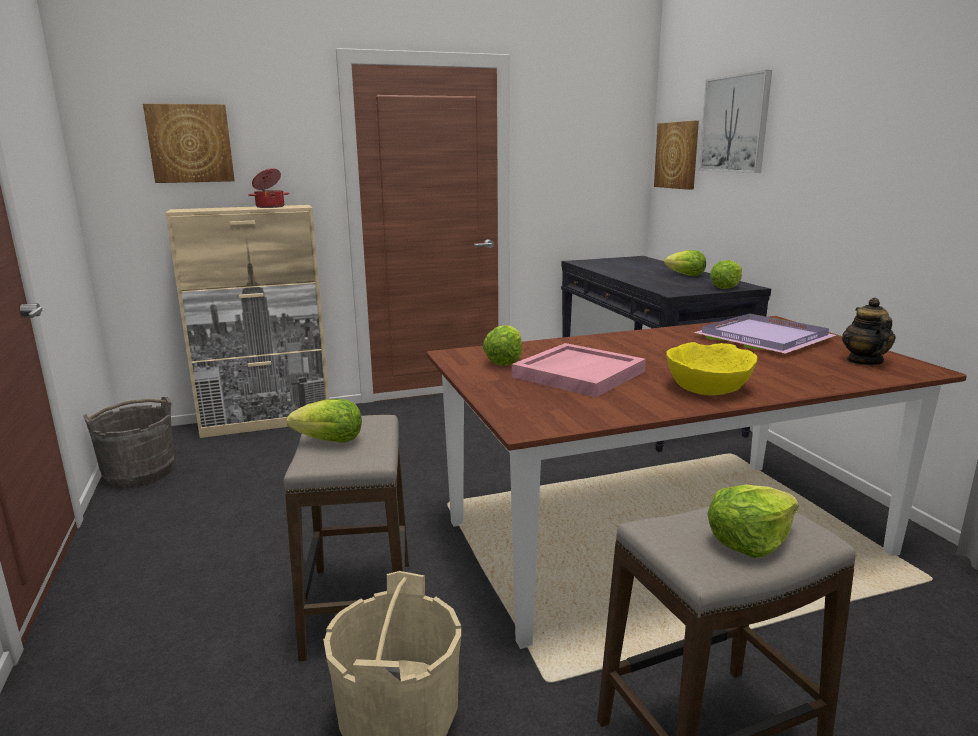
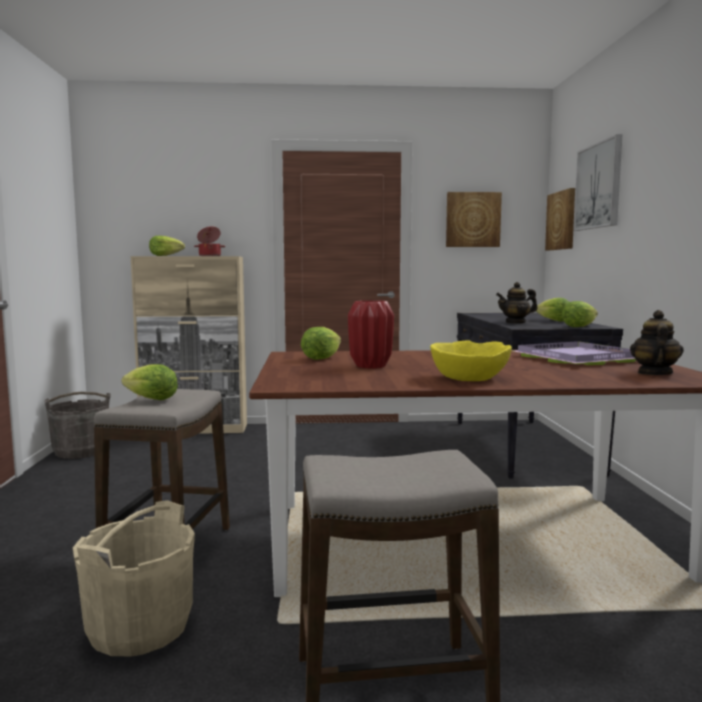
camera: 15 degrees right, 10 degrees down
(190, 143) = (159, 209): picture -> picture (473, 219)
(578, 373) = (370, 366): pink tray -> red vase
(653, 281) = (516, 322): none -> teapot
(749, 541) = (402, 473): lettuce -> lettuce (165, 256)

